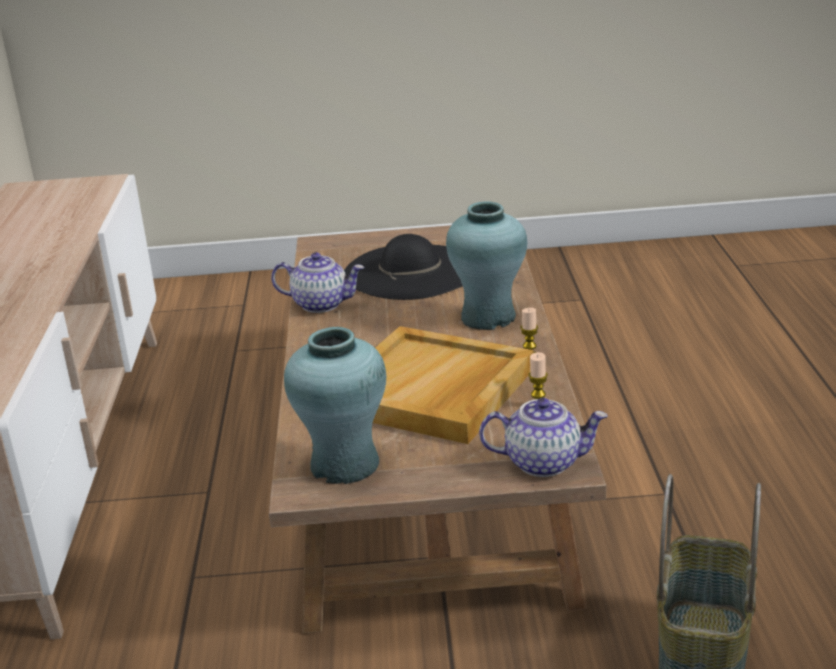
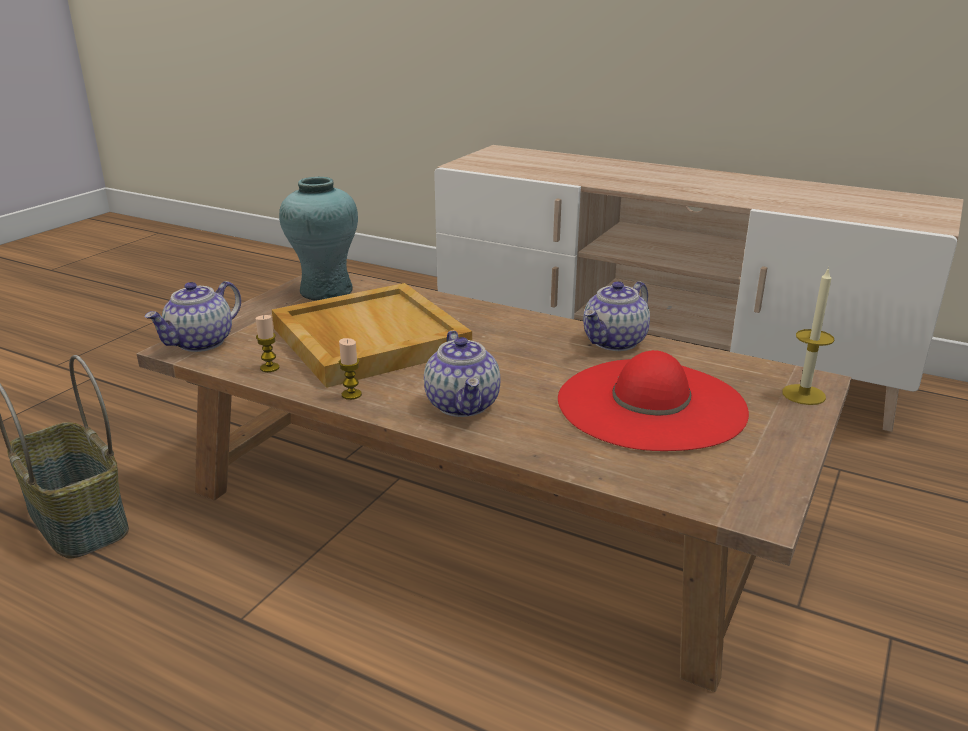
camera: 120 degrees right, 0 degrees up
(342, 242) = (803, 394): none -> candle
(410, 271) = (651, 404): black hat -> red hat
(488, 317) = (463, 405): turquoise vase -> teapot

